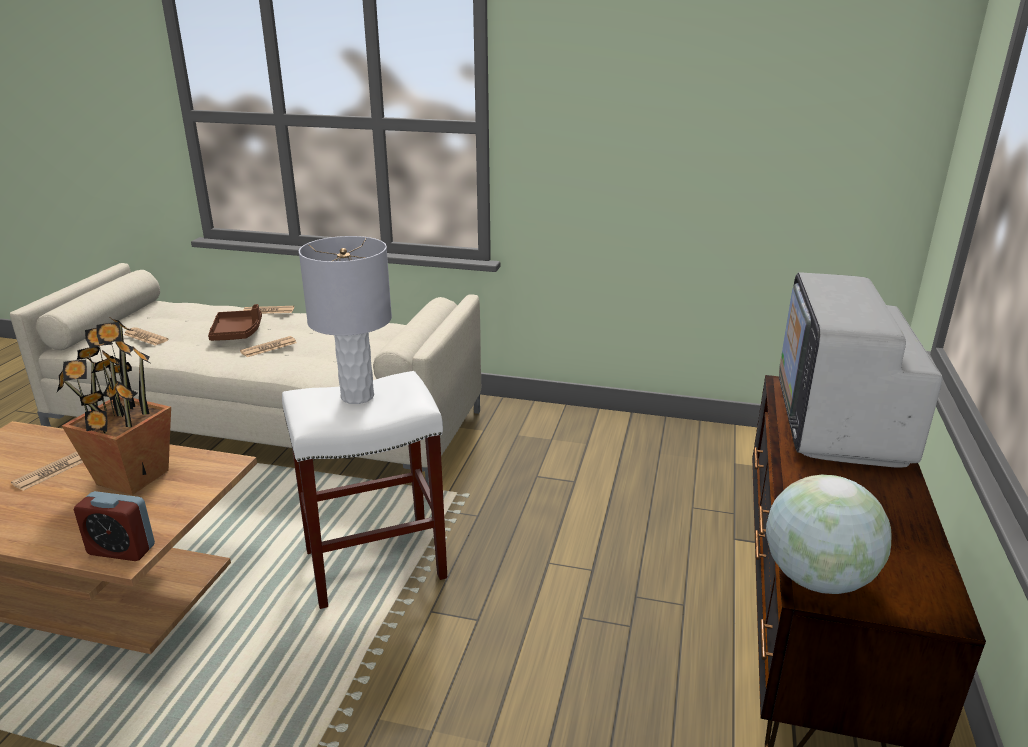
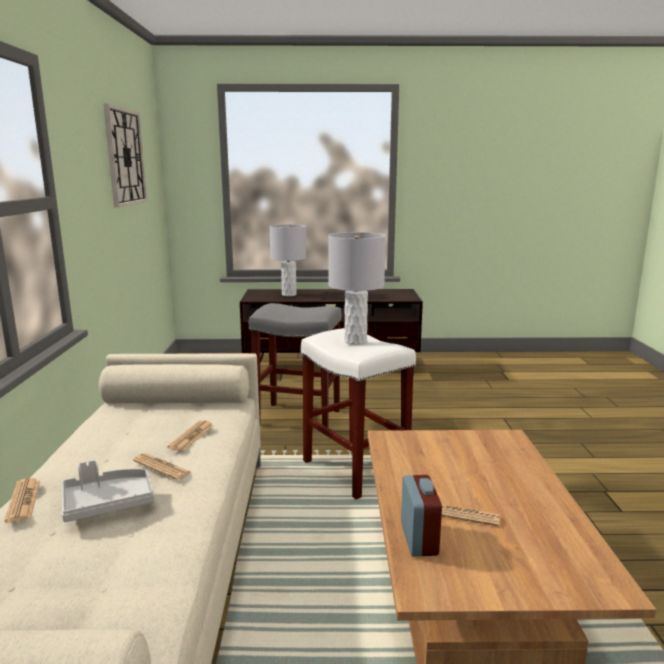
camera: 105 degrees left, 10 degrees down
(121, 550) = (506, 441): alarm clock -> alarm clock (419, 539)
(131, 477) = (434, 469): potted plant -> none
(145, 337) = (113, 585): newspaper -> newspaper (191, 436)
(237, 333) = (108, 503): brown tray -> grey tray
(562, 539) = (299, 417): none -> grey stool
(733, 84) = (125, 157): none -> wall clock
(816, 579) = (403, 298): globe -> none
(839, 424) = (289, 294): television -> grey table lamp

